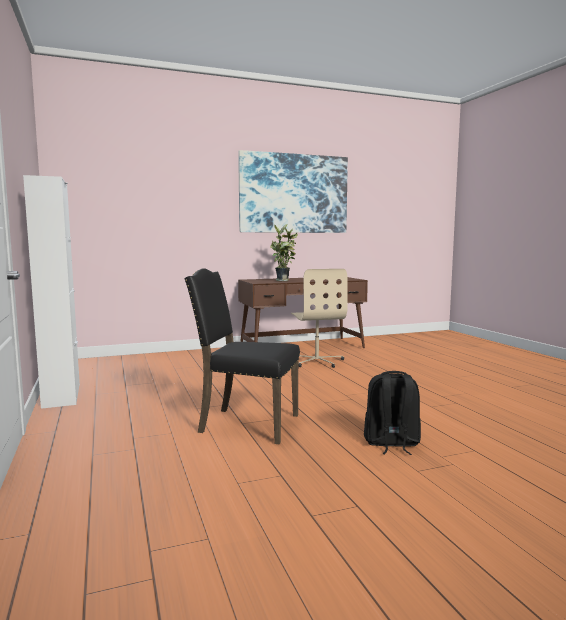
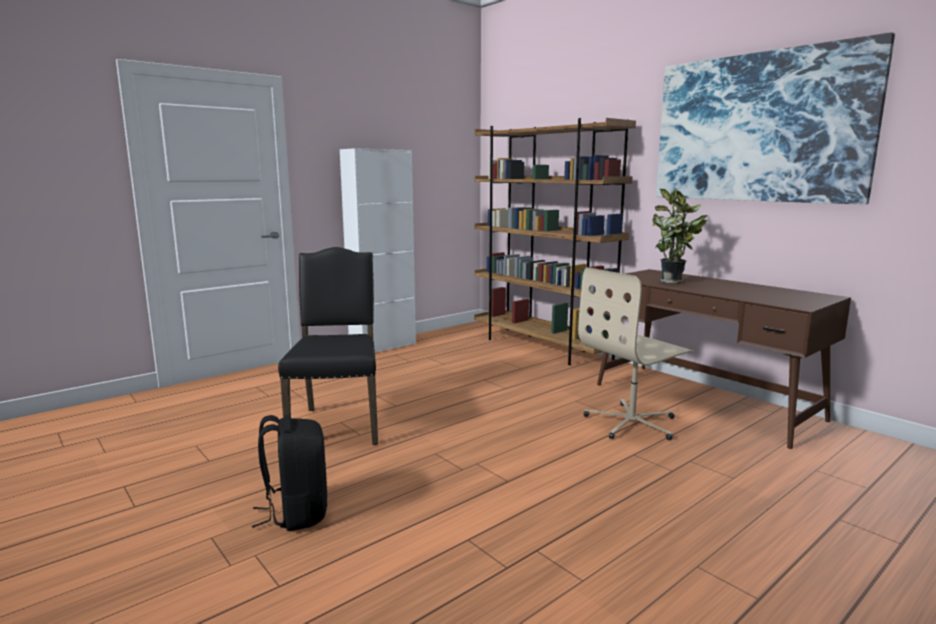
camera: 70 degrees right, 5 degrees up
(163, 356) = (542, 347): none -> brown bookcase

